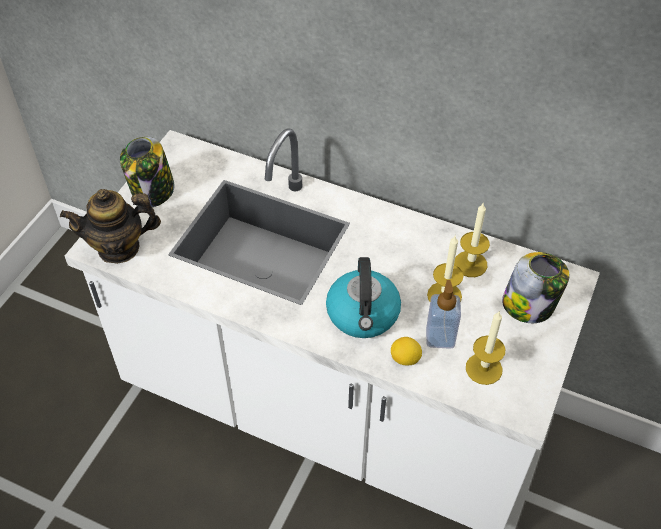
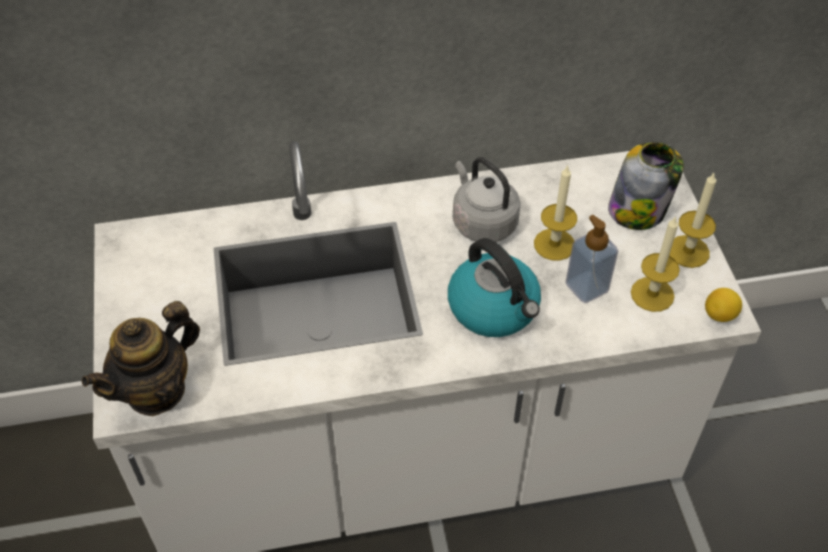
camera: 35 degrees left, 0 degrees up
(153, 192) = (139, 305): jar -> none
(405, 359) = (574, 328): lemon -> lemon (719, 315)
(407, 253) = (482, 222): none -> grey kettle
(470, 264) = (550, 200): candle -> candle (688, 251)

